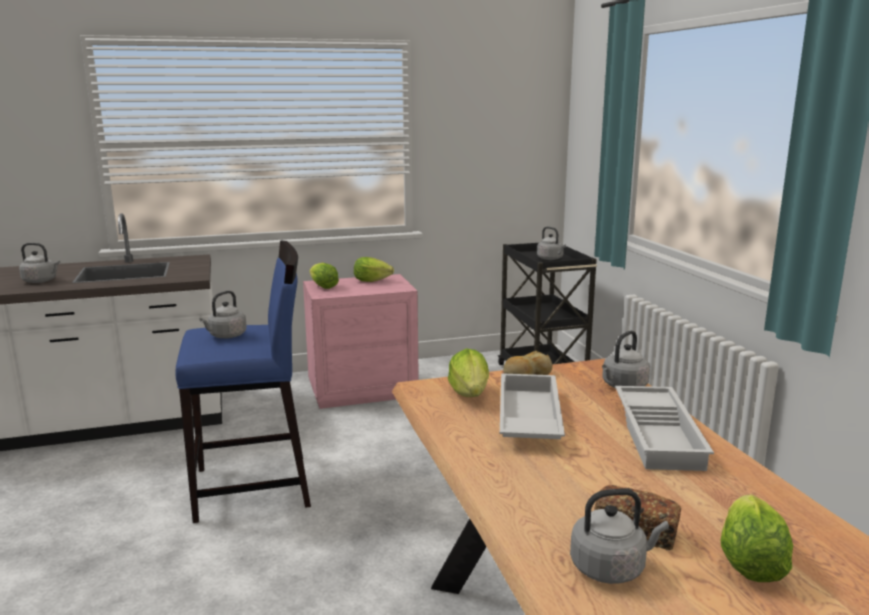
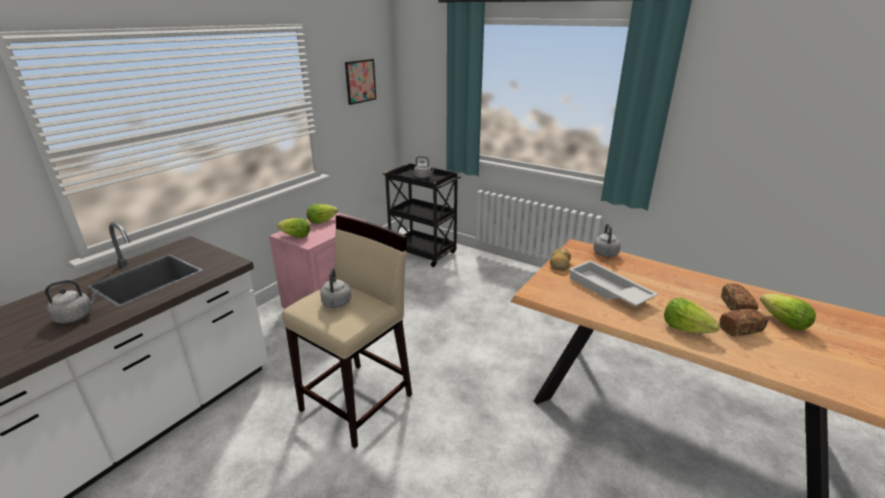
camera: 40 degrees left, 10 degrees up
(254, 487) = (358, 402): blue stool -> beige stool
(470, 394) = (560, 287): lettuce -> lettuce (685, 328)
(499, 119) = (360, 81): none -> picture
(611, 568) = (764, 350): grey kettle -> none
(660, 435) = (663, 276): white tray -> none
(702, 510) = (736, 307): none -> bread

